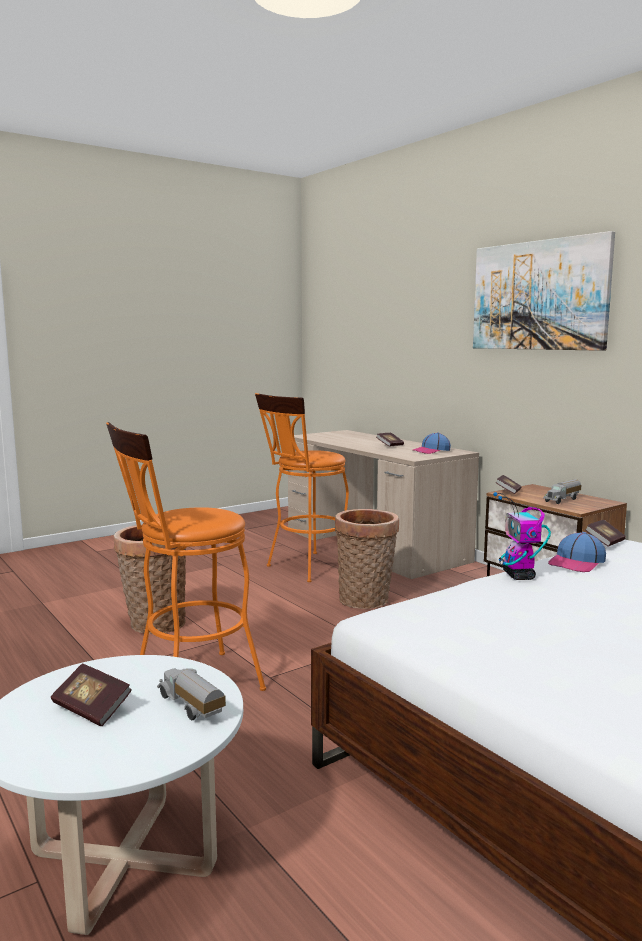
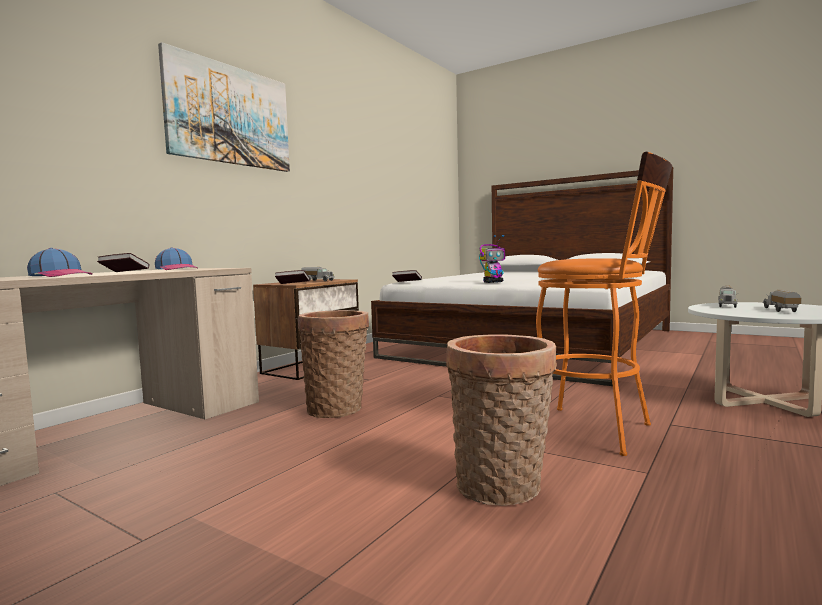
camera: 110 degrees left, 5 degrees down
(92, 708) = (780, 310): book -> toy truck
(306, 568) = (217, 450): orange stool -> none
(577, 563) = (456, 281): cap -> cap (61, 276)

